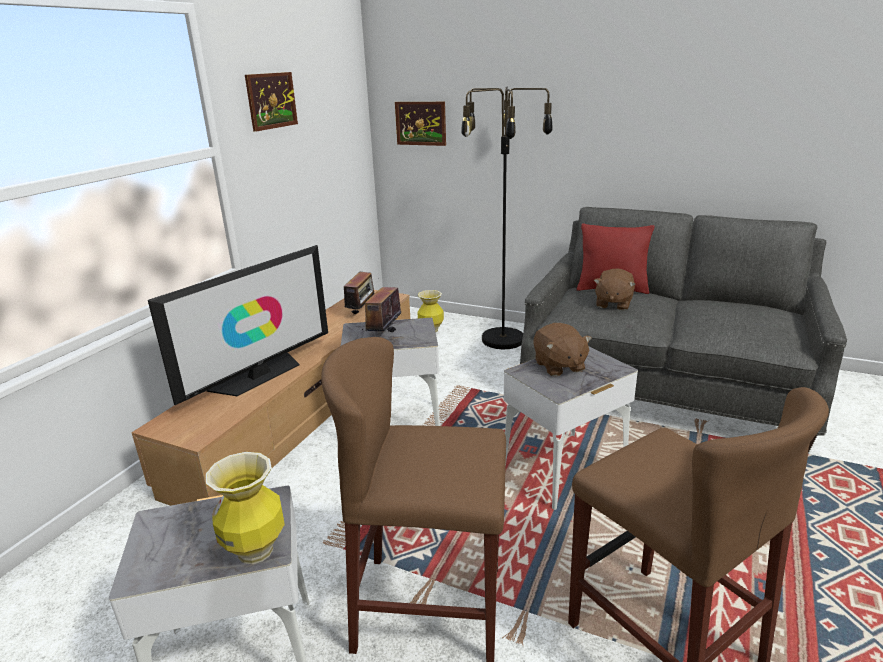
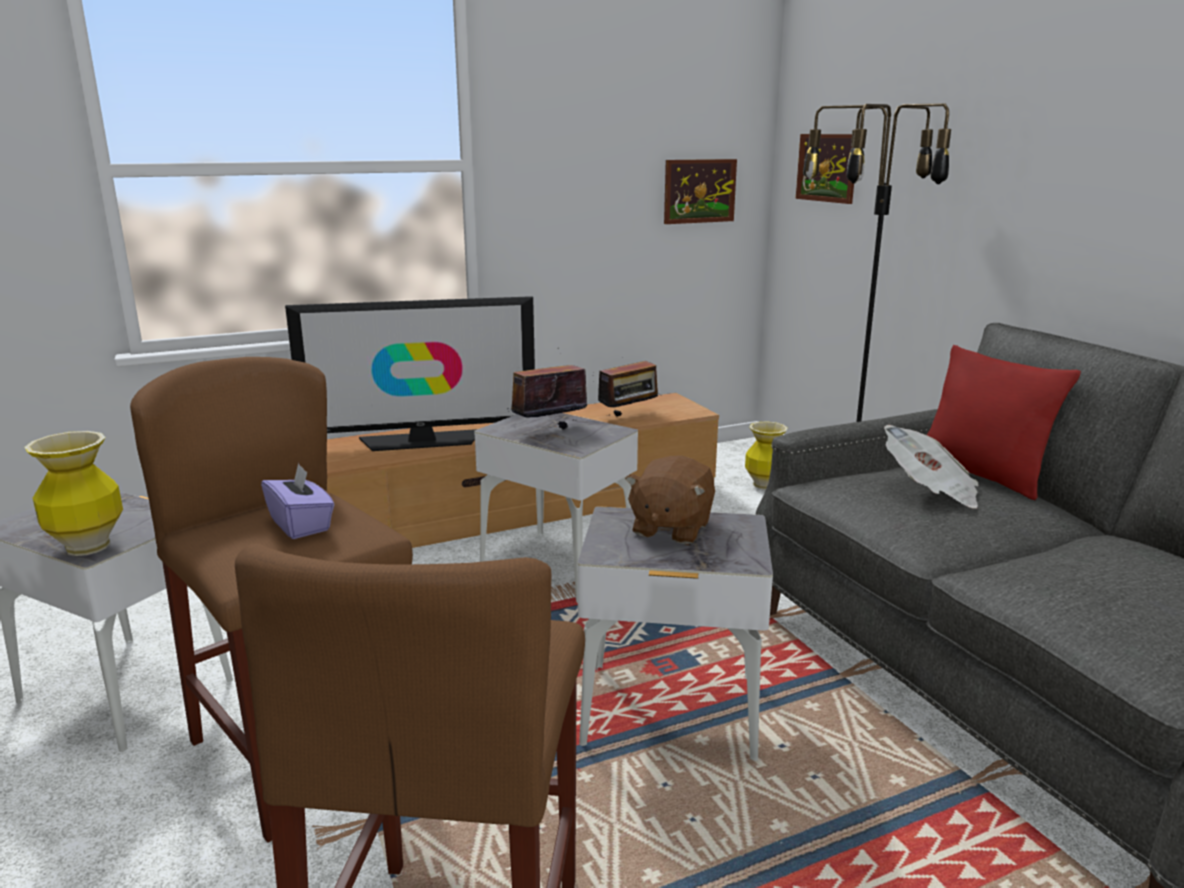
camera: 40 degrees right, 5 degrees down
(271, 100) = (574, 113): picture -> picture (699, 191)
(442, 450) = (301, 525): none -> purple tissue box
(613, 304) = (930, 491): brown plush toy -> newspaper

